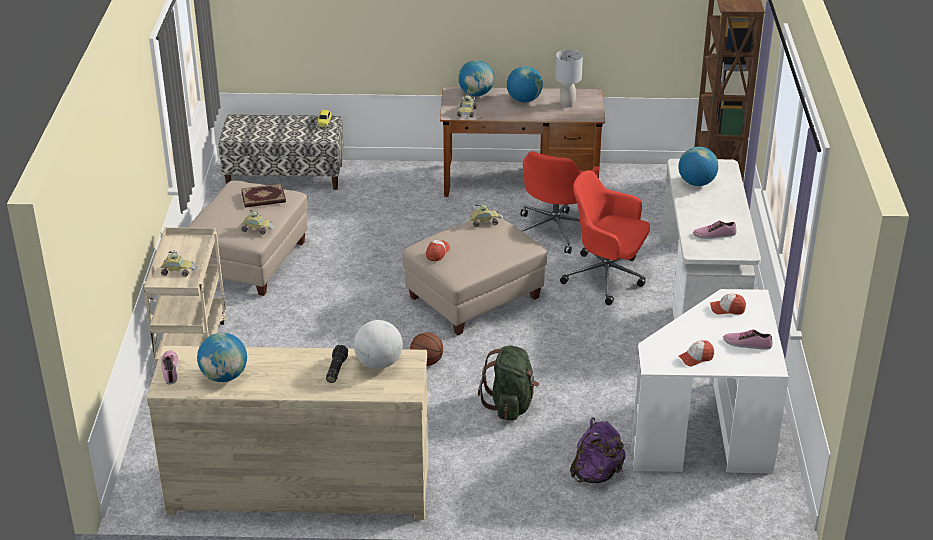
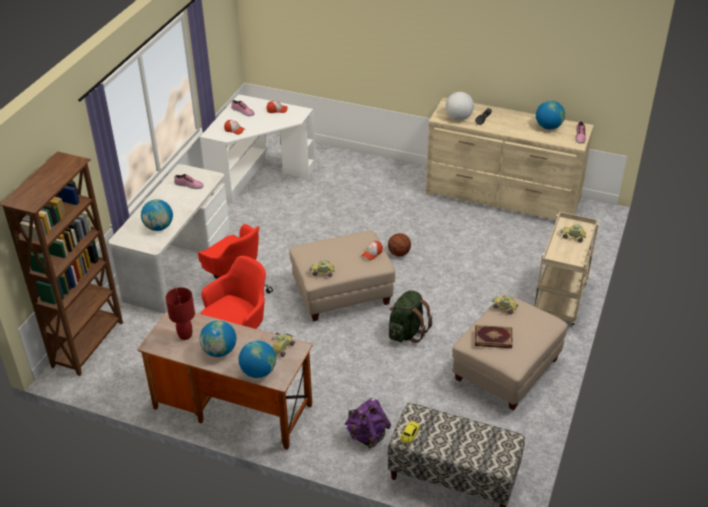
camera: 160 degrees left, 5 degrees up
(510, 405) = (360, 215): green backpack -> green backpack (407, 332)
(567, 104) = (185, 335): grey table lamp -> red table lamp
(596, 474) = (336, 171): purple backpack -> purple backpack (367, 435)

